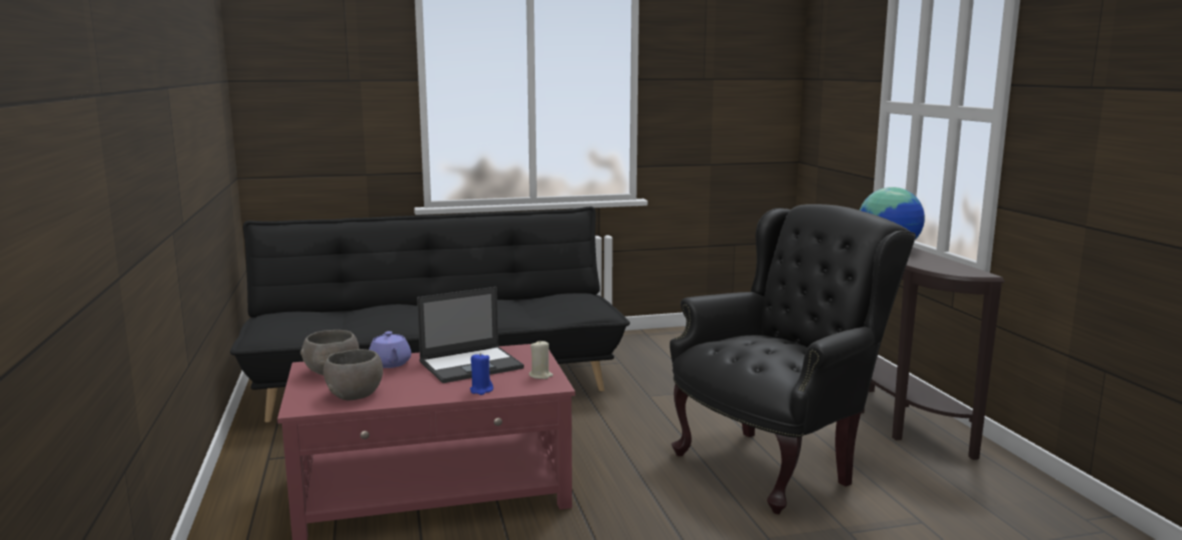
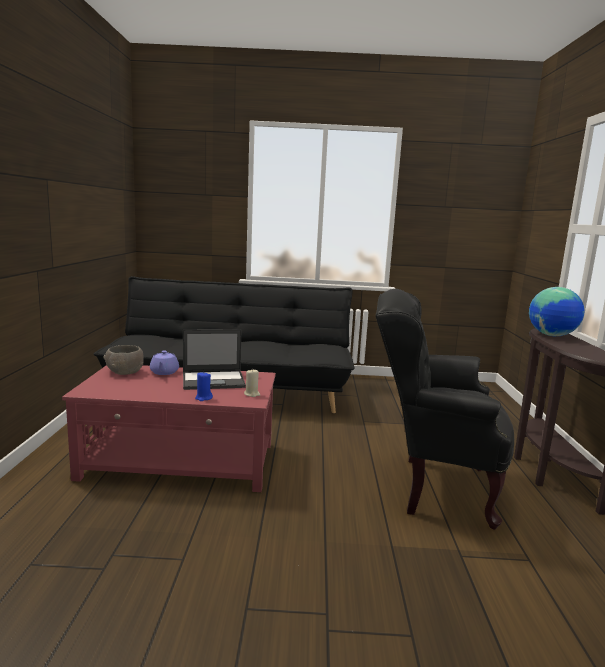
camera: 15 degrees right, 0 degrees up
(354, 394) = (122, 388): grey bowl -> none
(776, 464) = (430, 487): black armchair -> black armchair turned 150 degrees counterclockwise

